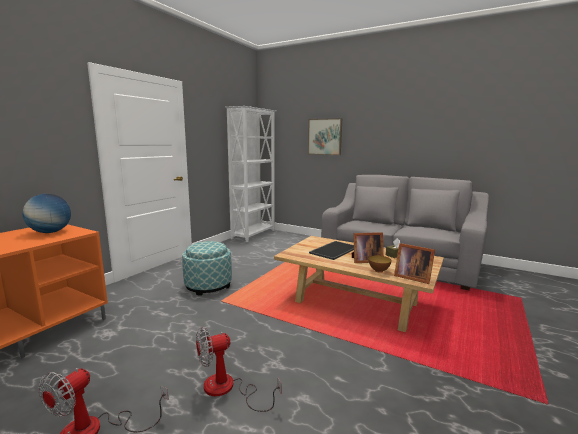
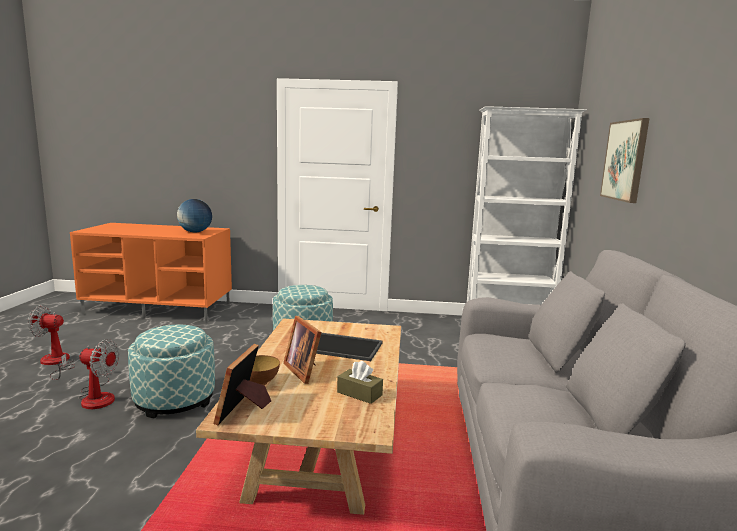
camera: 65 degrees right, 0 degrees up
(228, 389) = (98, 396): fan -> fan turned 150 degrees clockwise
(266, 346) = (174, 399): none -> ottoman

